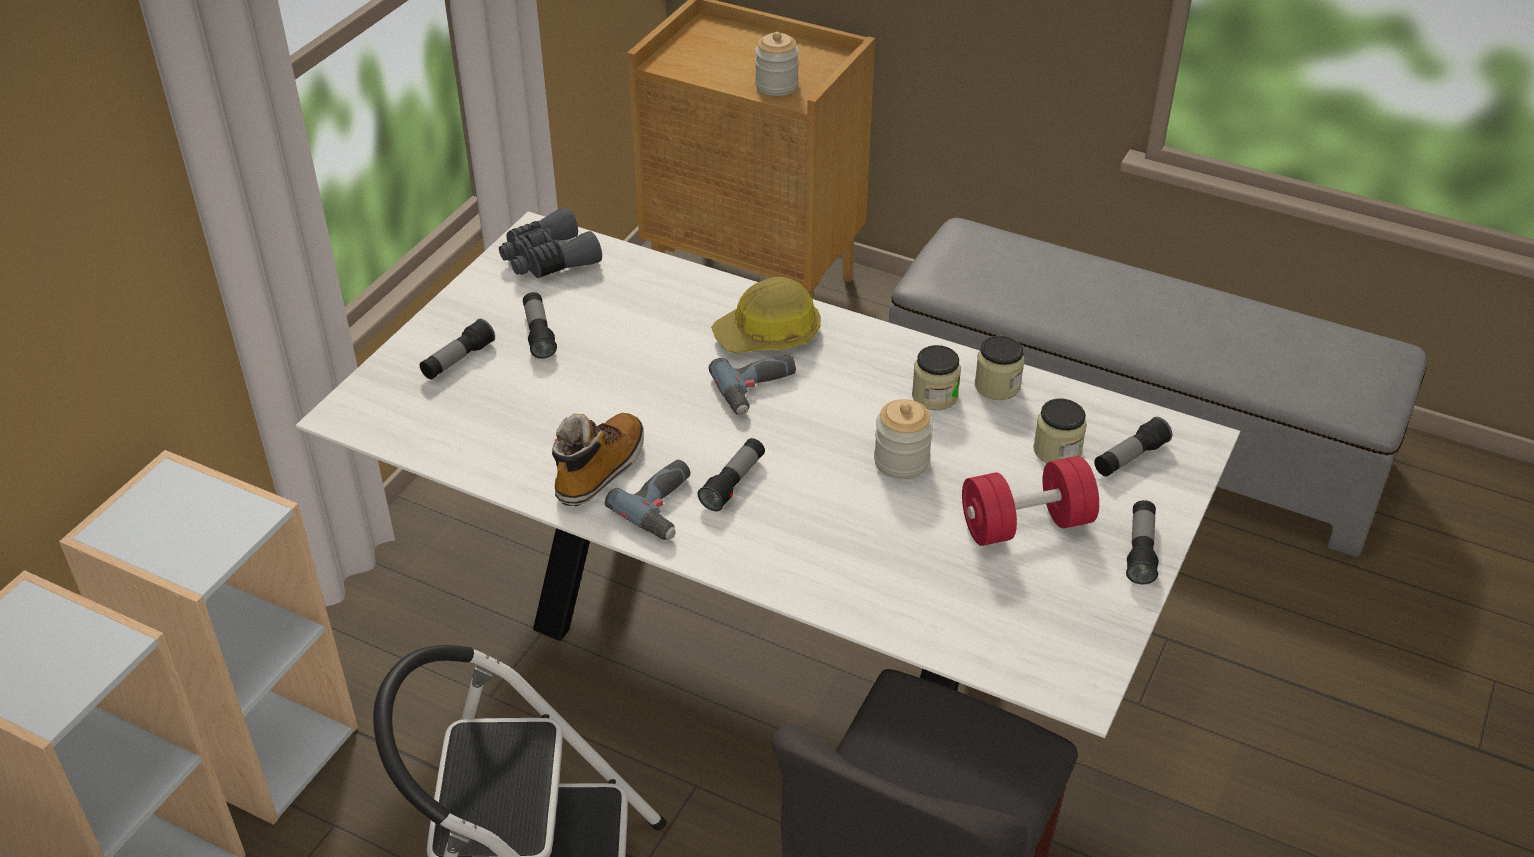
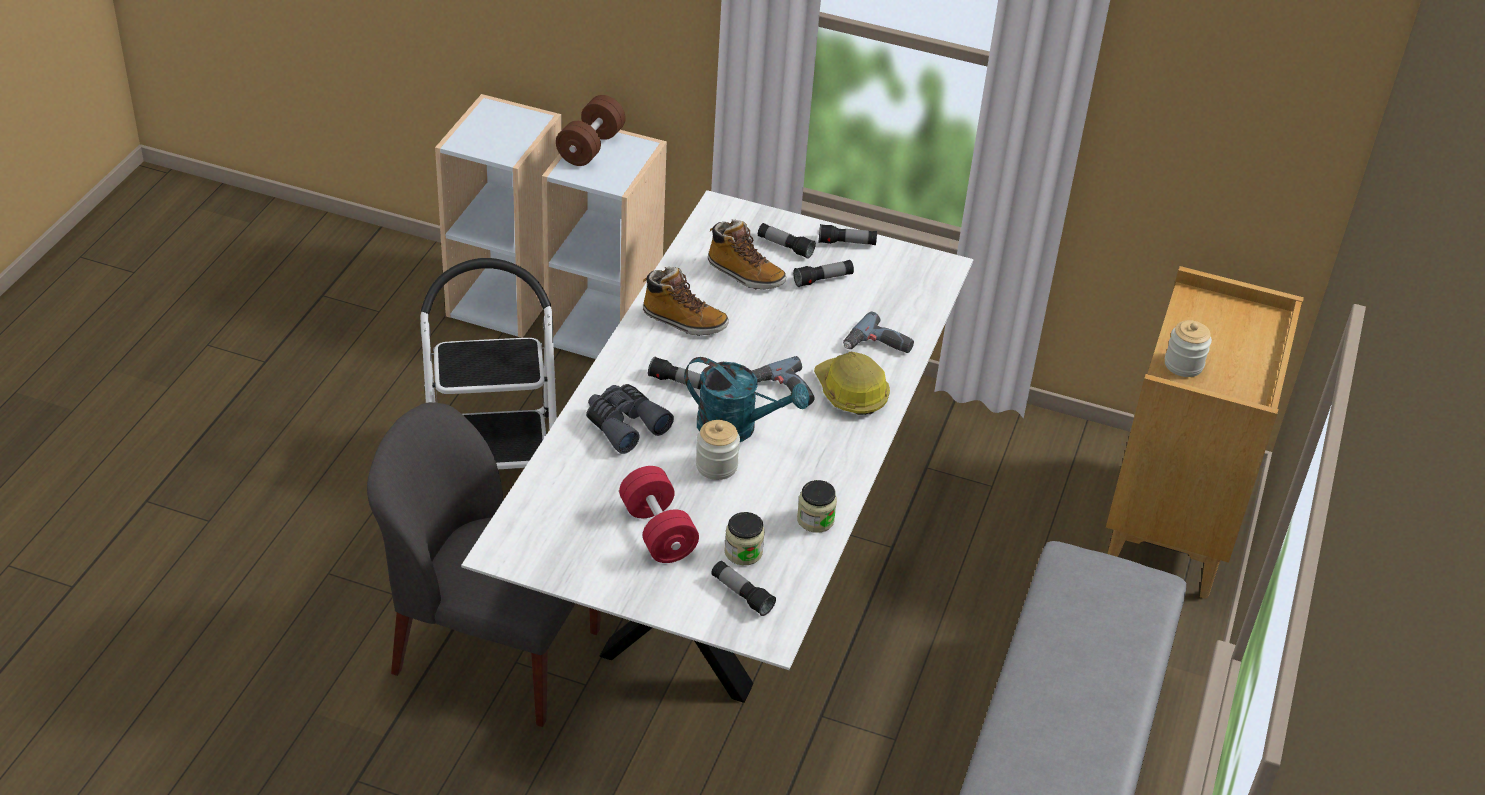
camera: 80 degrees right, 0 degrees up
(141, 537) = (590, 147): none -> brown dumbbell
(509, 403) = (745, 274): none -> boot
(548, 259) = (913, 275): grey binoculars -> grey binoculars (624, 424)
(665, 507) = (652, 353): power drill -> power drill (878, 346)
(829, 437) = (737, 428): none -> turquoise watering can
(934, 396) = (795, 484): jar -> none
(1141, 551) = (637, 594): flashlight -> flashlight (846, 243)

